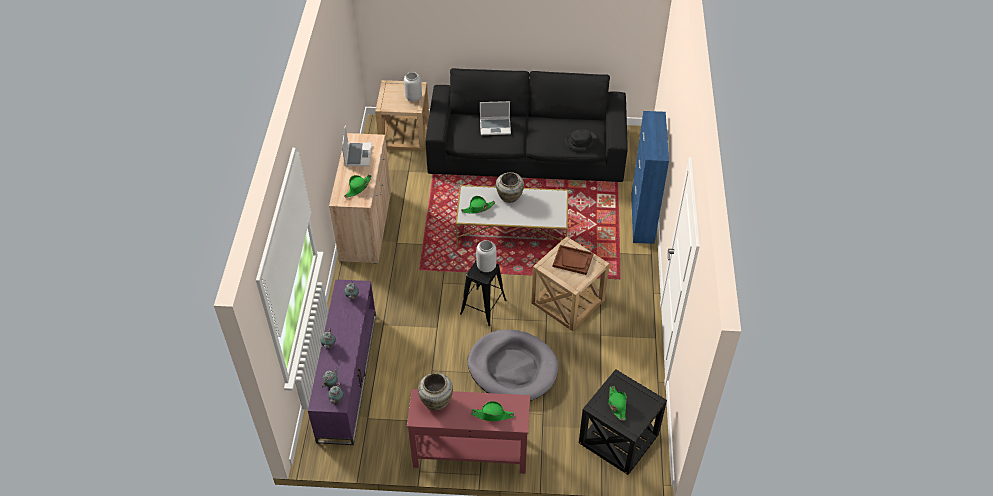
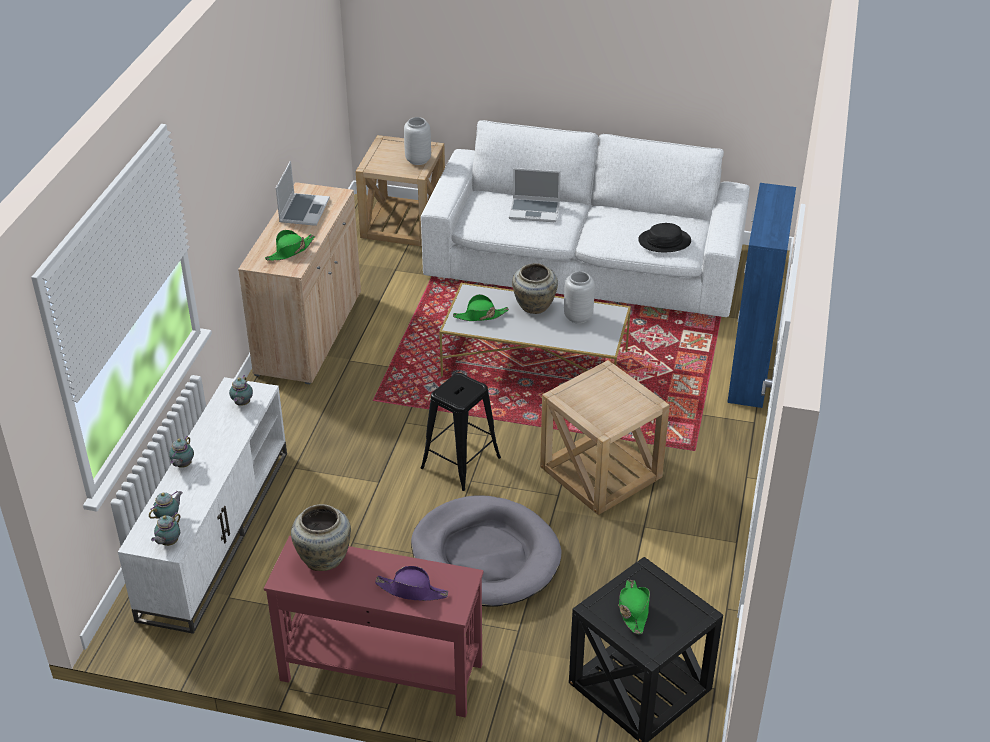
camera: 10 degrees right, 10 degrees down
(346, 375) = (215, 531): purple tv stand -> white tv stand
(486, 267) = (466, 387): grey vase -> grey vase (577, 317)
(493, 415) = (412, 591): green hat -> purple hat
(526, 152) = (584, 265): black sofa -> white sofa
(573, 260) = (610, 394): brown tray -> none

